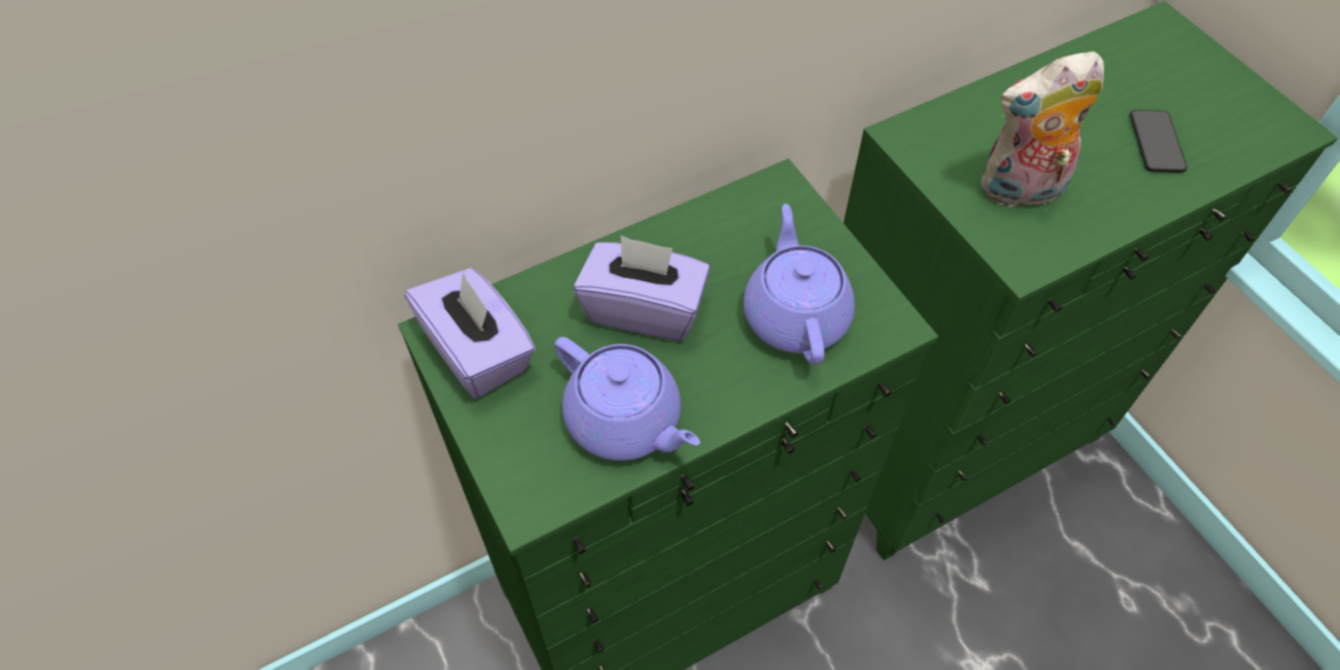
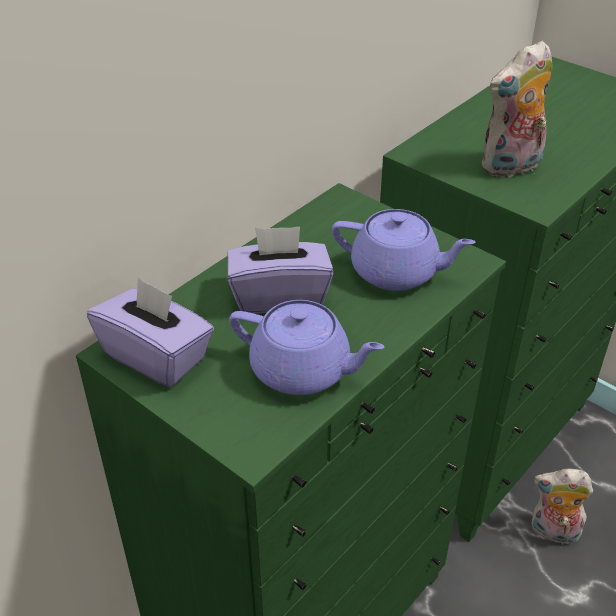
camera: 20 degrees left, 15 degrees down
(795, 315) = (397, 272): purple teapot -> purple teapot turned 135 degrees clockwise
(987, 581) = (553, 532): none -> plush toy
(1156, 142) = (581, 124): phone -> none

